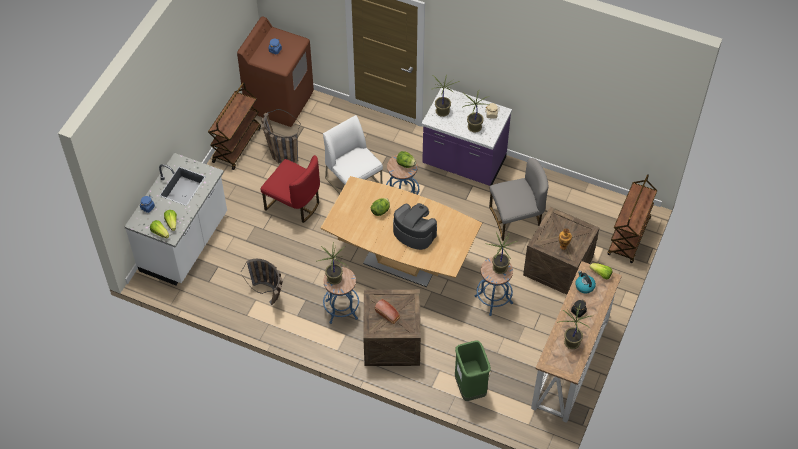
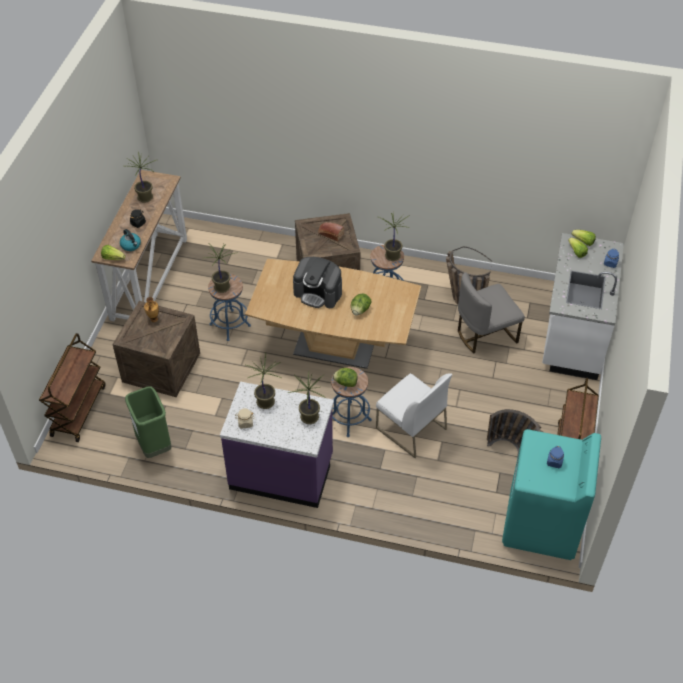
camera: 170 degrees right, 5 degrees down
(279, 101) = (541, 524): brown washing machine -> turquoise washing machine
(294, 204) = (472, 392): red chair -> none
(470, 388) = (245, 247): green trash can -> green trash can (154, 445)
(516, 219) = (211, 412): grey chair -> grey chair (485, 334)

